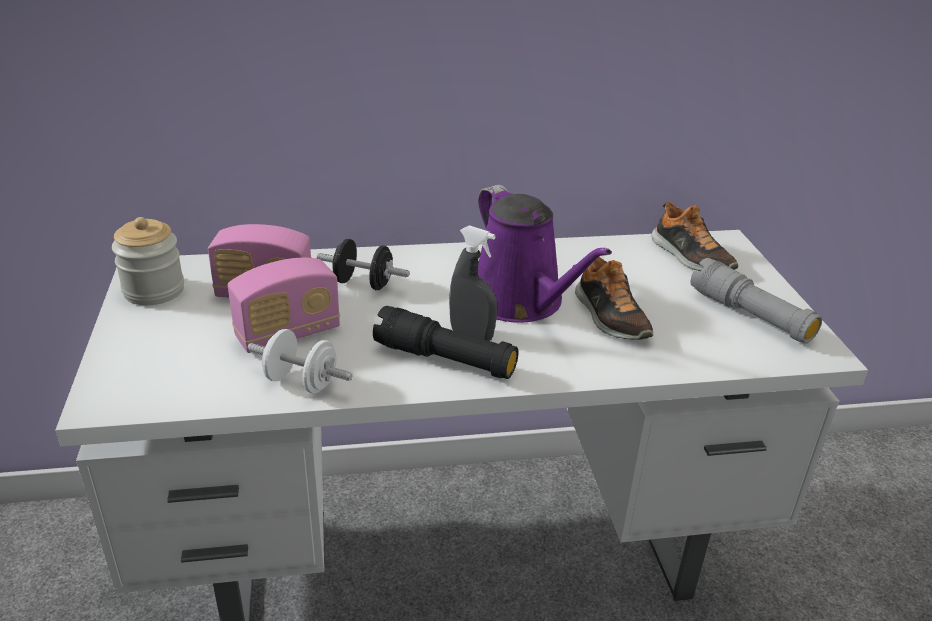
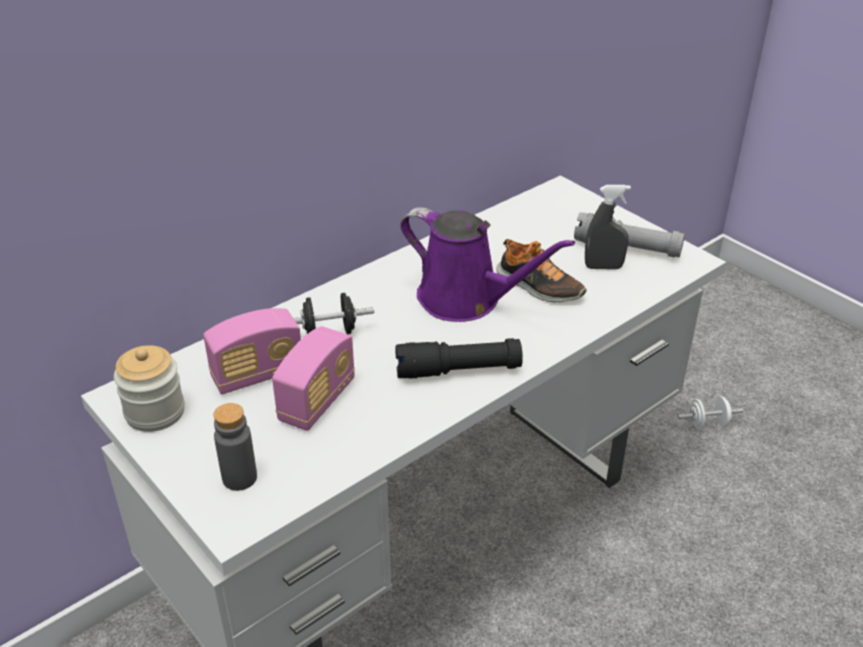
camera: 30 degrees left, 5 degrees up
(152, 368) = (239, 478): none -> grey bottle
(301, 382) = (373, 435): white dumbbell -> white dumbbell (707, 424)
(471, 335) = (457, 342): grey spray bottle -> grey spray bottle (603, 267)
(690, 257) = (548, 213): shoe -> none

